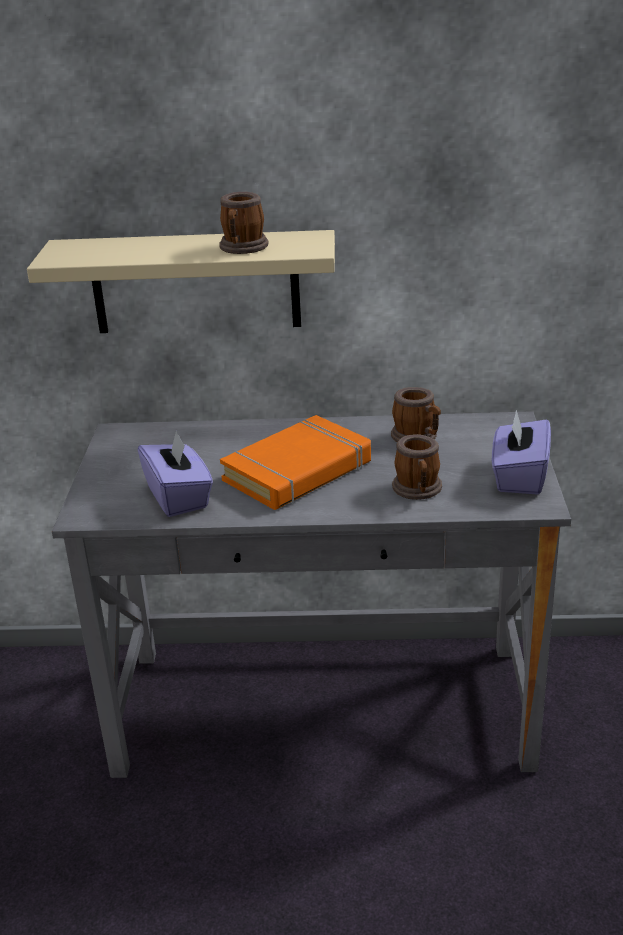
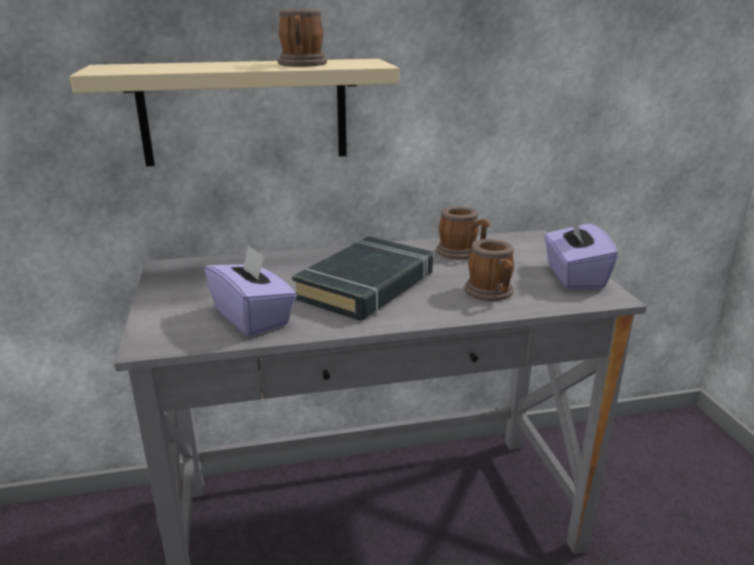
camera: 15 degrees left, 5 degrees down
(298, 471) = (367, 286): orange book -> black book

